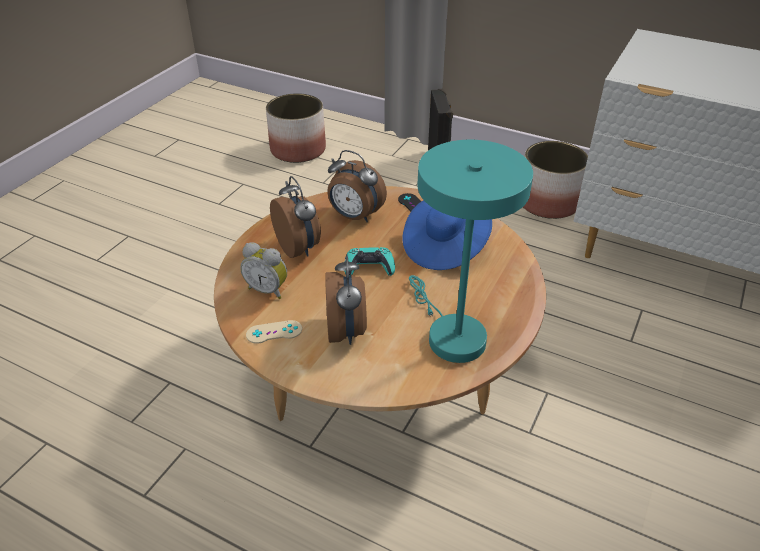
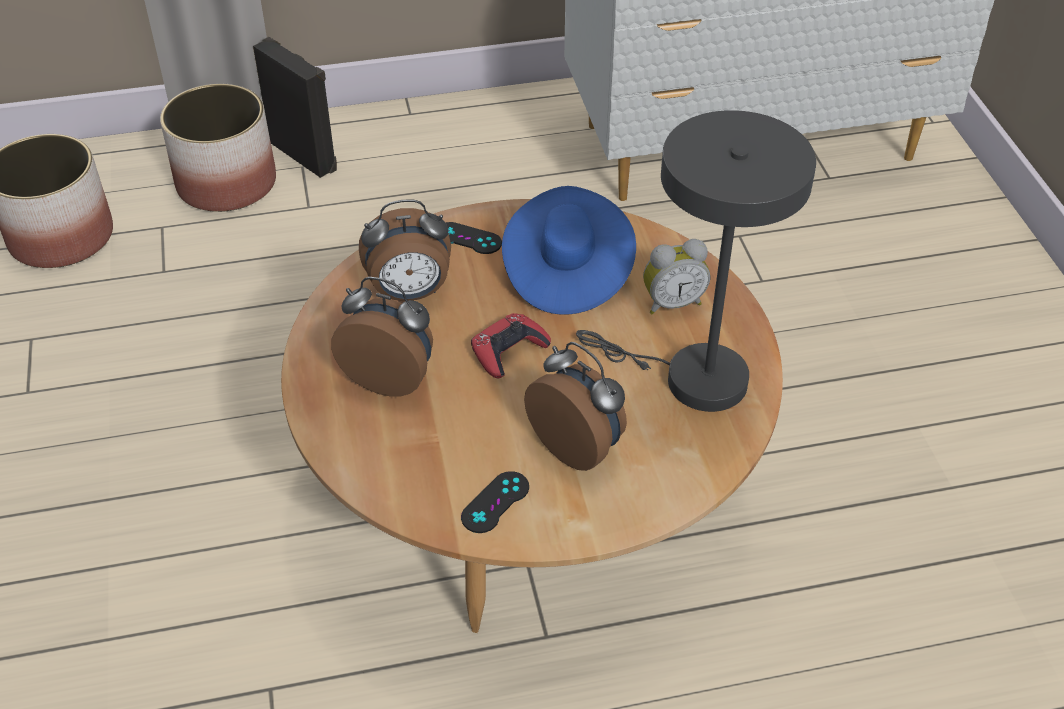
camera: 40 degrees left, 5 degrees up
(268, 289) = (420, 455): alarm clock -> alarm clock (672, 303)
(274, 332) = (495, 502): beige game controller -> black game controller
(369, 267) = (508, 351): turquoise game controller -> red game controller
(450, 334) = (691, 378): turquoise table lamp -> grey table lamp
(549, 203) = (510, 146): planter -> planter (227, 183)

